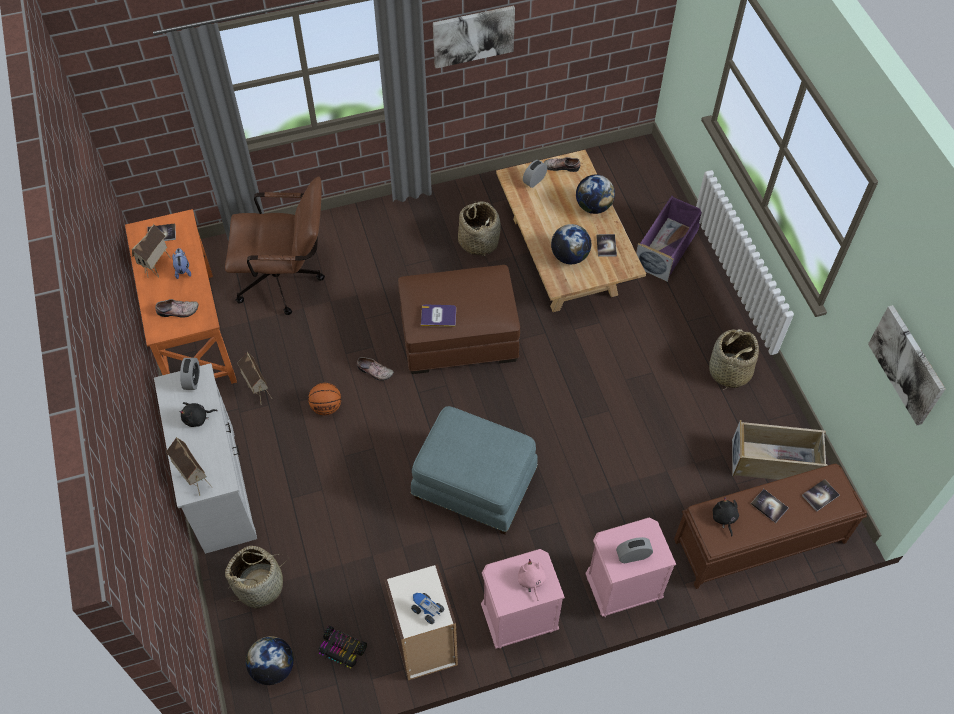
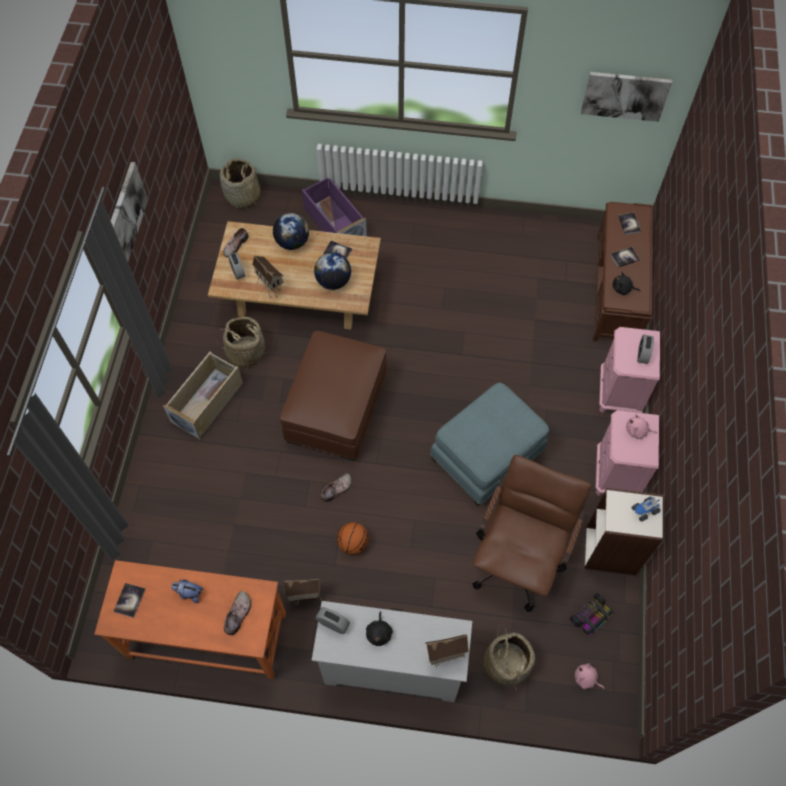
camera: 65 degrees left, 5 degrees up
(158, 268) = (172, 617): toy house -> toy house (271, 288)
(273, 667) = (586, 679): globe -> pink plush toy
(286, 280) = (193, 527): brown office chair -> brown office chair (519, 556)
(438, 316) = (343, 401): book -> none
(729, 372) = (470, 239): basket -> basket (243, 196)
(775, 462) = (558, 248): beige storage box -> beige storage box (207, 402)

